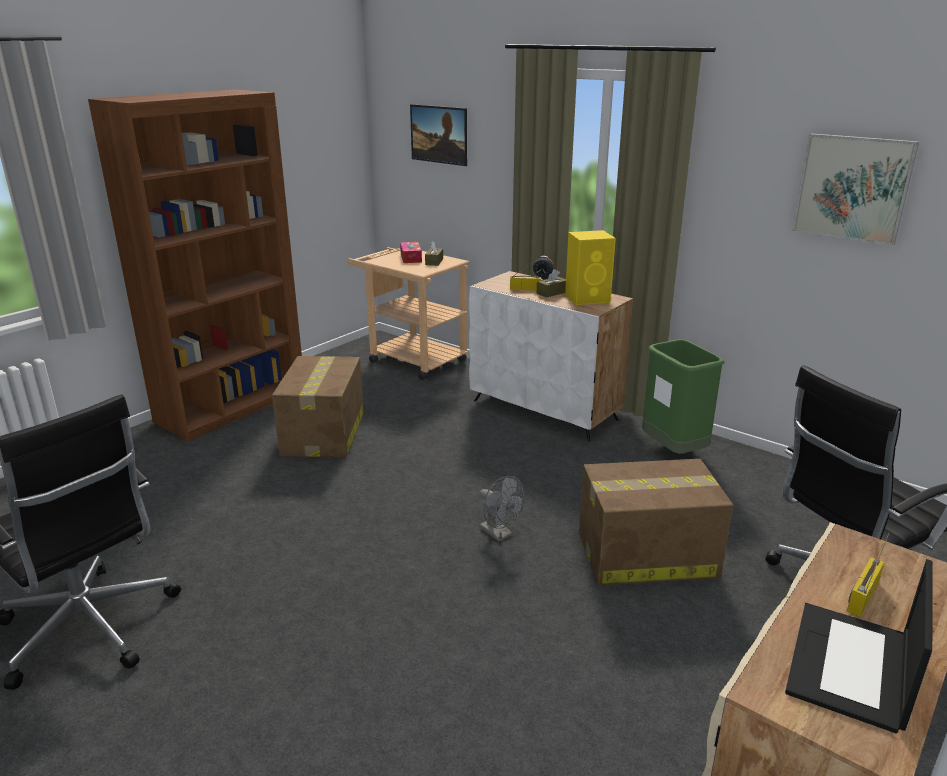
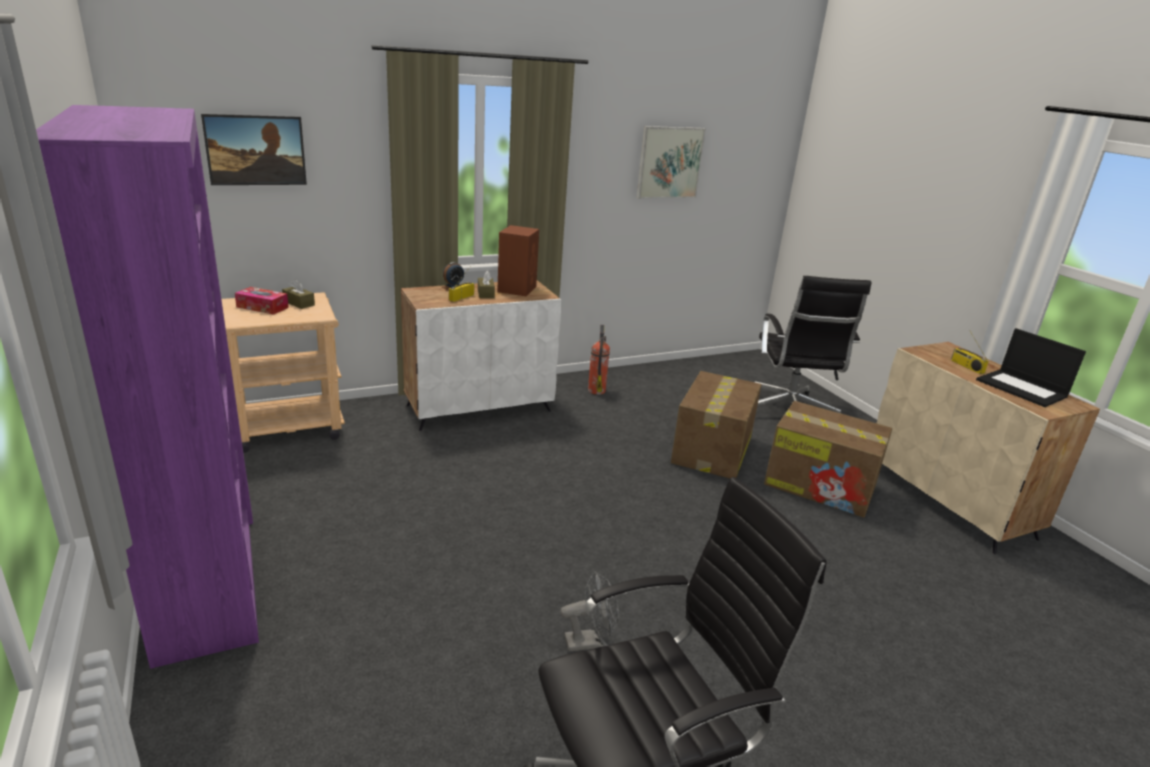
camera: 65 degrees left, 0 degrees up
(233, 406) = (208, 580): brown bookcase -> purple bookcase
(323, 434) = (378, 531): cardboard box -> cardboard box (821, 485)
(499, 534) = (648, 494): grey fan -> grey fan (590, 641)
(588, 298) = (517, 289): yellow speaker -> brown speaker
(673, 451) = (596, 390): green trash can -> fire extinguisher

